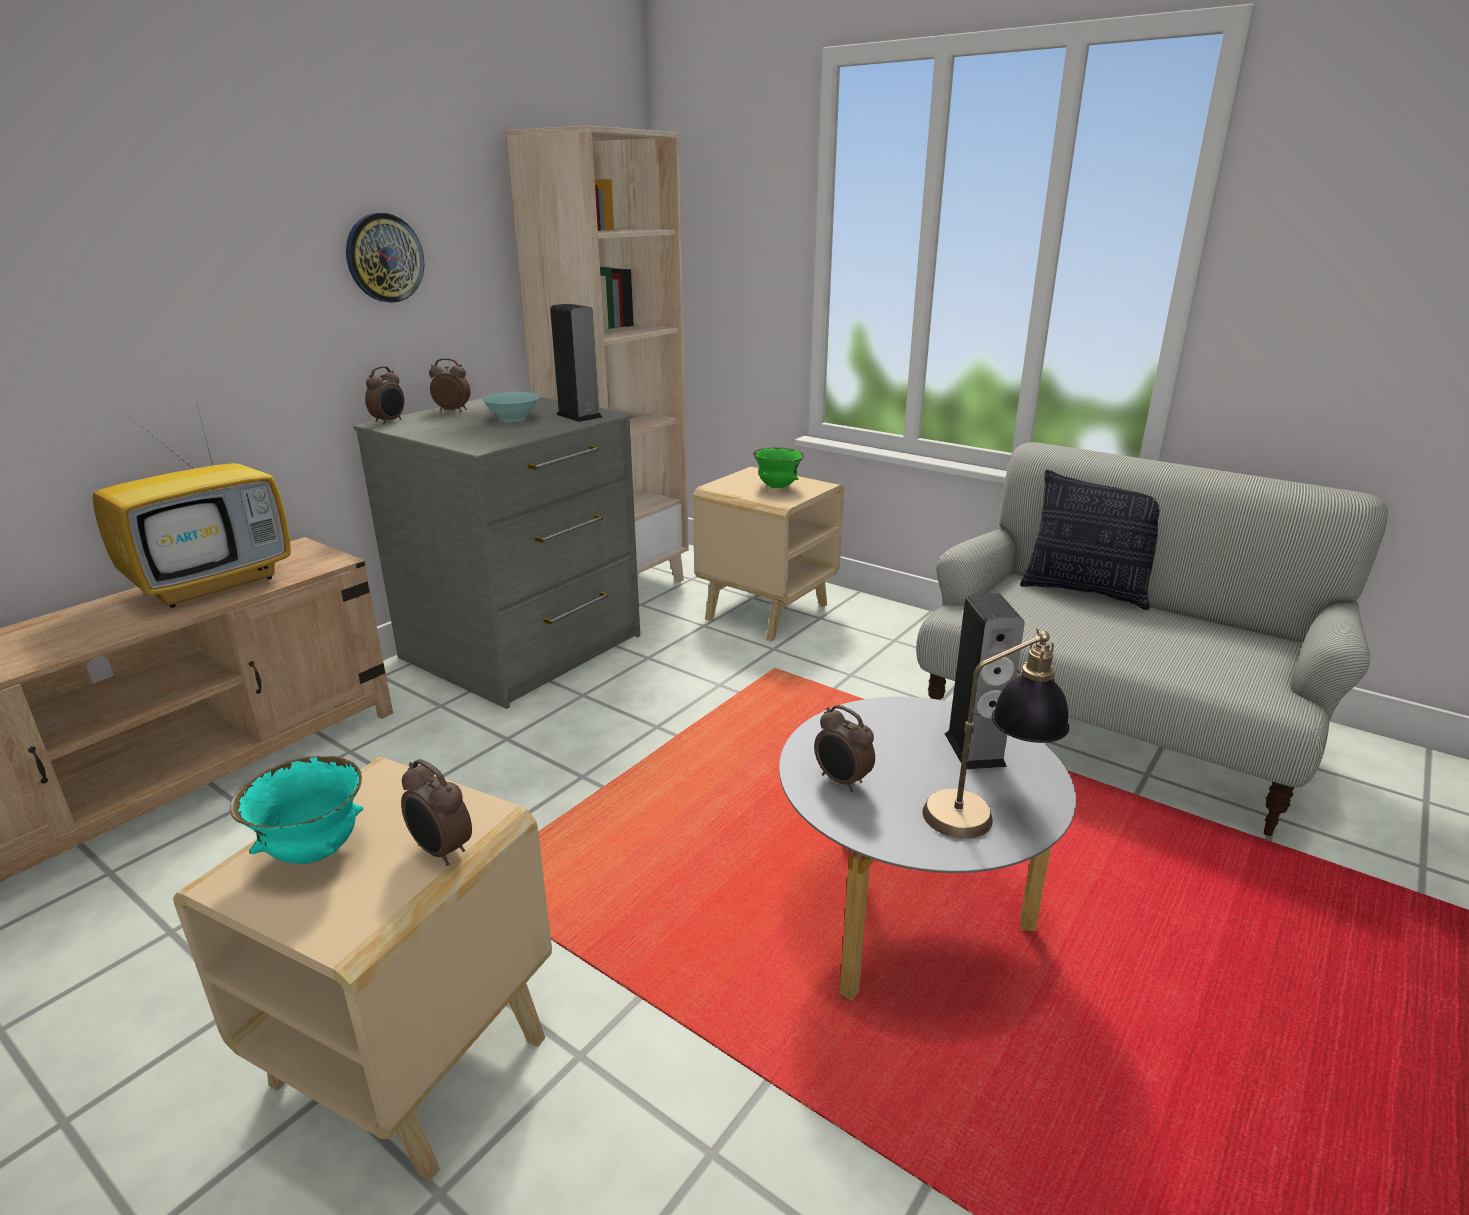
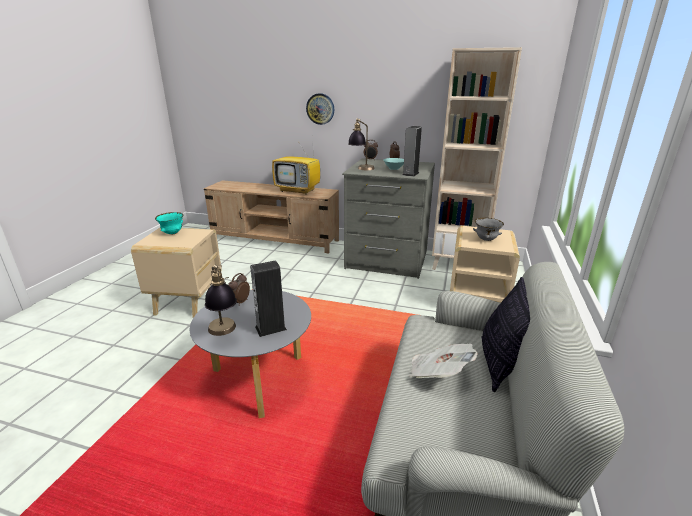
camera: 70 degrees right, 0 degrees up
(384, 258) = (388, 101): wall clock -> wall clock (320, 109)
(441, 851) = (172, 244): alarm clock -> none
(474, 439) = (361, 169): none -> table lamp
(777, 487) = (486, 240): green bowl -> grey bowl
(1108, 633) = (438, 373): none -> newspaper

